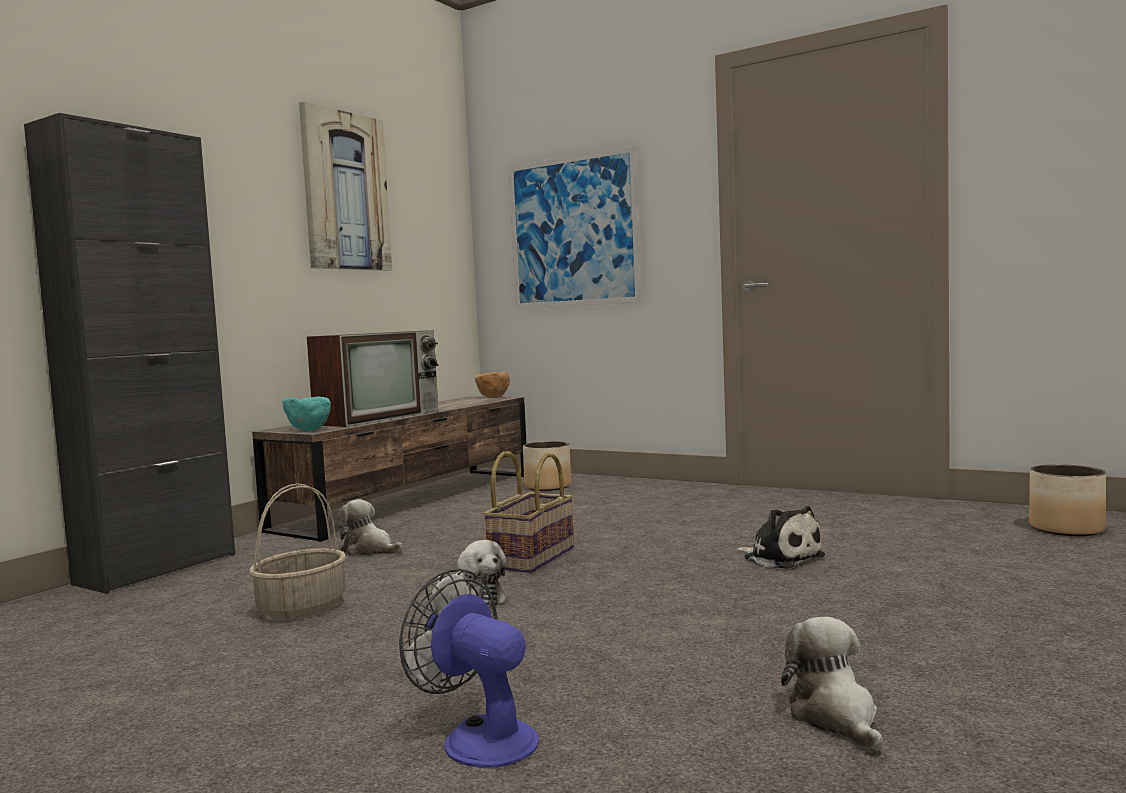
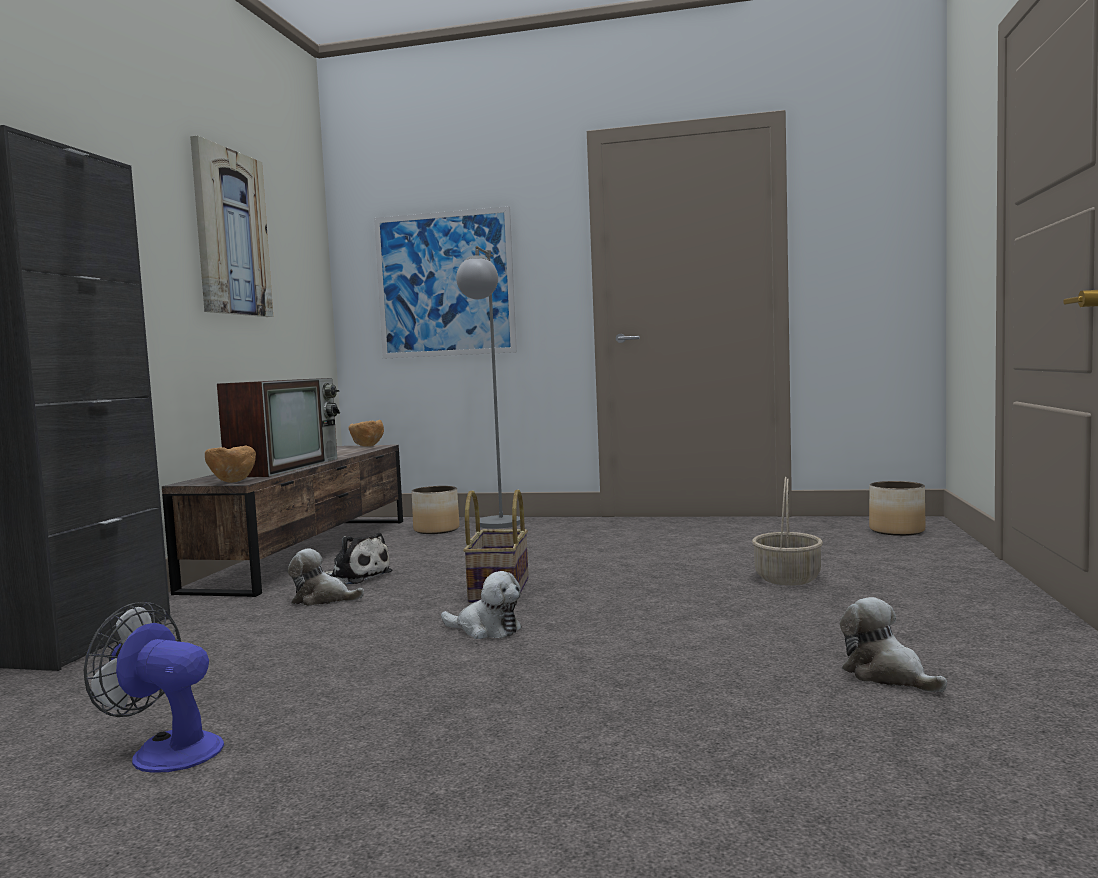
camera: 20 degrees left, 0 degrees up
(302, 607) = (318, 656): basket -> basket (787, 578)
(308, 430) = (231, 481): turquoise bowl -> brown bowl
(478, 737) = (634, 733): fan -> fan (166, 750)
(607, 488) = (495, 527): none -> grey floor lamp
(780, 557) = (715, 570): plush toy -> plush toy (357, 576)

